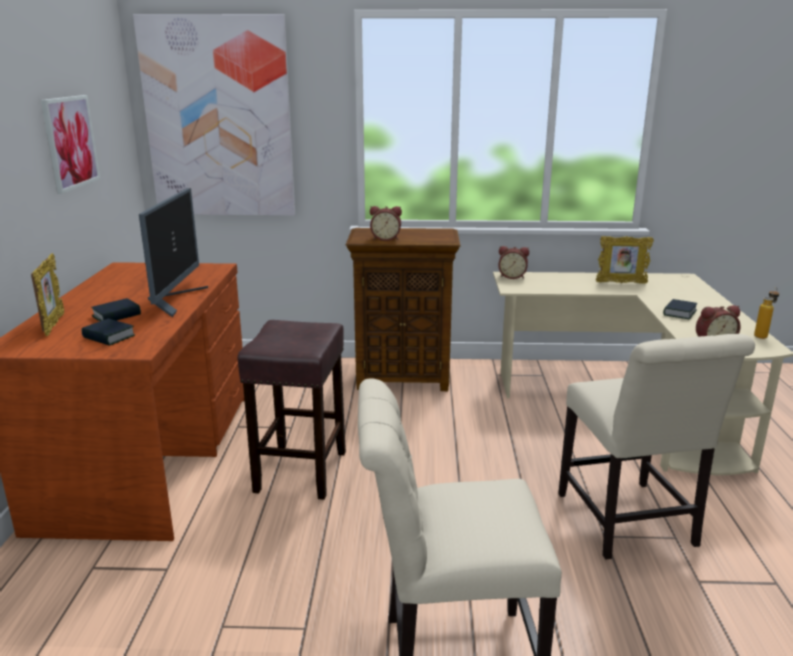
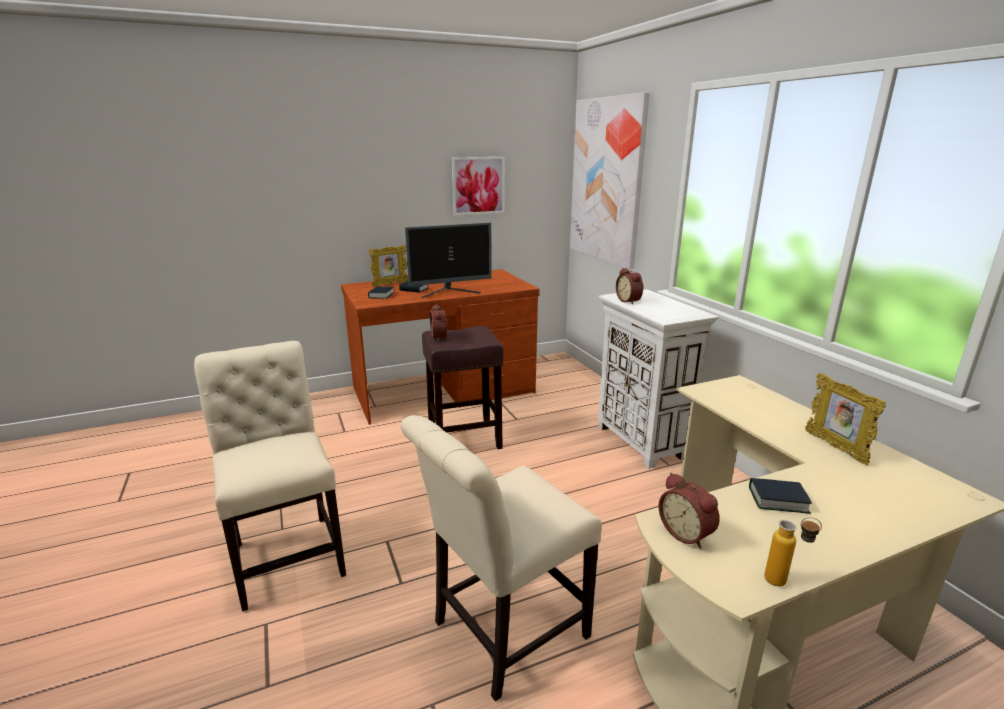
camera: 65 degrees right, 0 degrees up
(404, 379) = (642, 442): brown cabinet -> white cabinet
(512, 276) = (737, 385): alarm clock -> alarm clock (440, 337)

